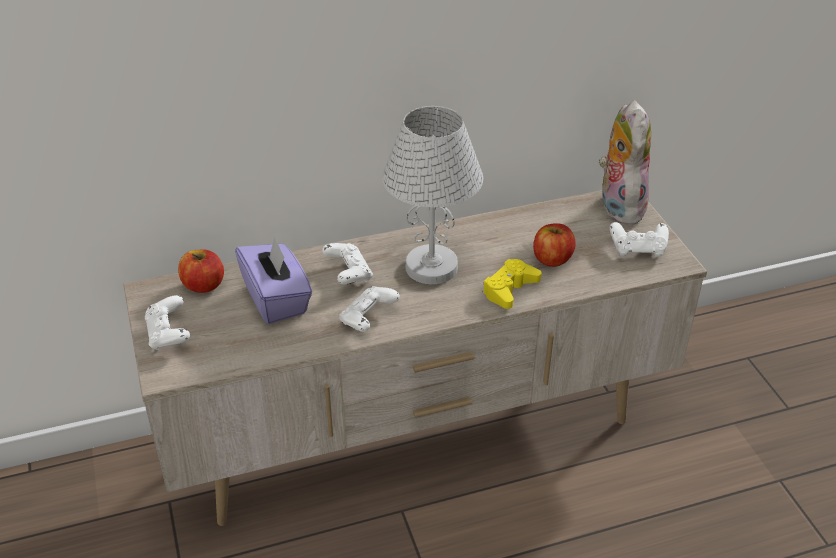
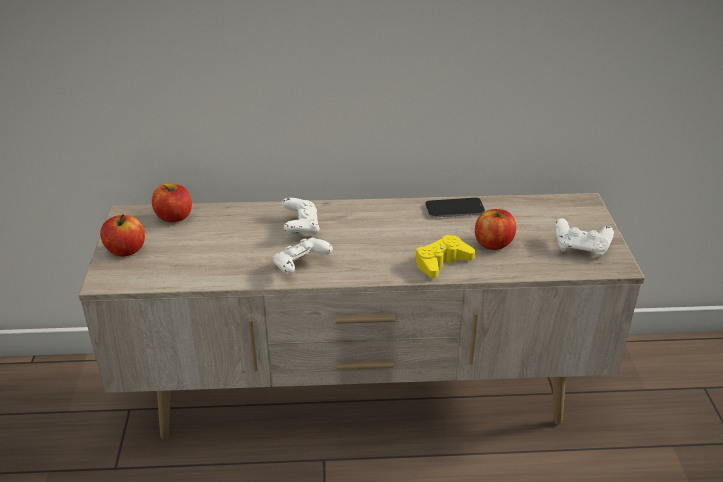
camera: 15 degrees right, 5 degrees down
(169, 334) = (126, 250): white game controller -> apple
(277, 299) = (229, 237): purple tissue box -> none
(430, 267) = (377, 232): white table lamp -> none
(499, 226) = (454, 209): none -> phone
(618, 206) = (575, 209): plush toy -> none

